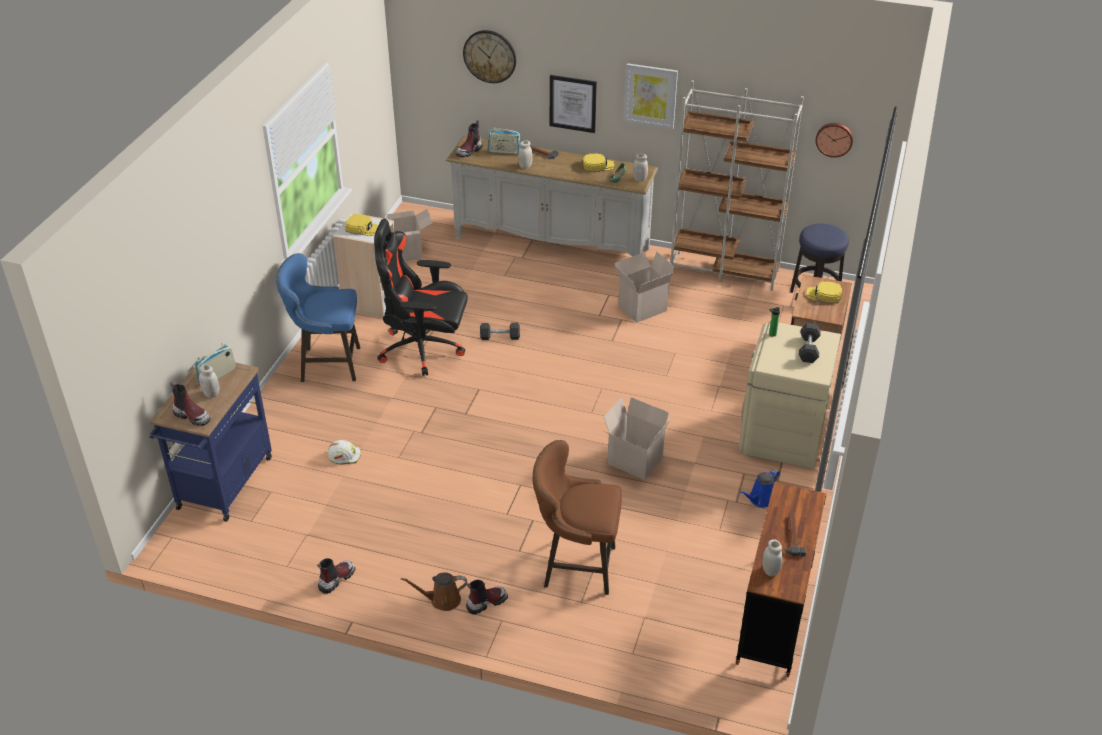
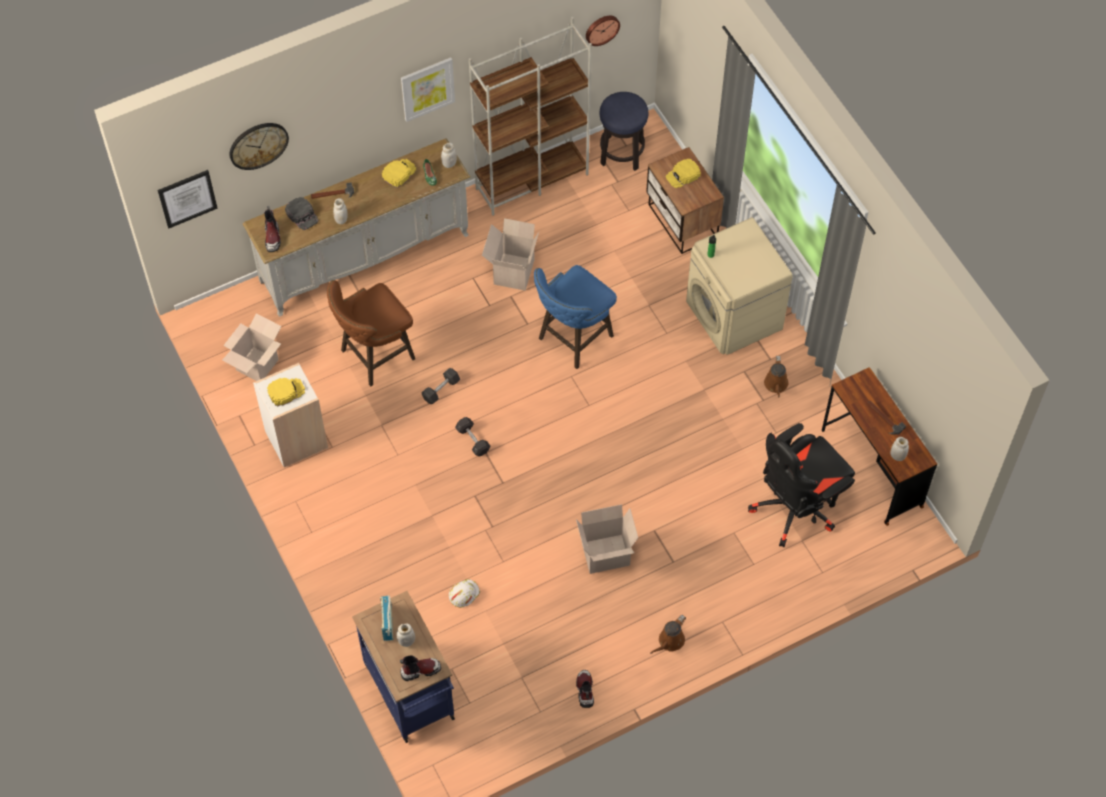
camera: 45 degrees left, 20 degrees up
(327, 364) = (342, 528): blue stool -> blue stool (573, 339)
(427, 351) = (402, 450): black office chair -> black office chair (800, 504)
(486, 602) = (698, 618): boot -> none
(504, 151) = (302, 215): radio -> black cap
(573, 103) = (351, 135): picture -> picture (187, 198)
(575, 566) = (720, 541): brown stool -> brown stool (374, 356)
(633, 461) = (664, 424): cardboard box -> cardboard box (605, 555)
(760, 500) = (776, 385): blue watering can -> brown watering can
(808, 349) = (747, 250): grey dumbbell -> grey dumbbell (473, 440)

